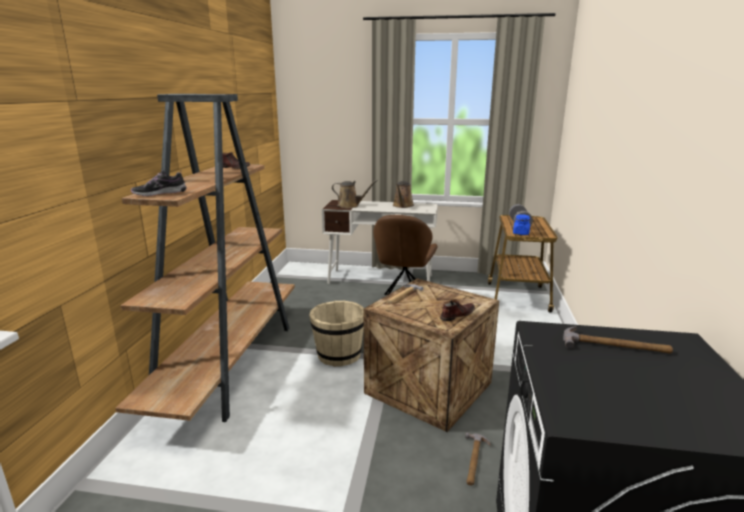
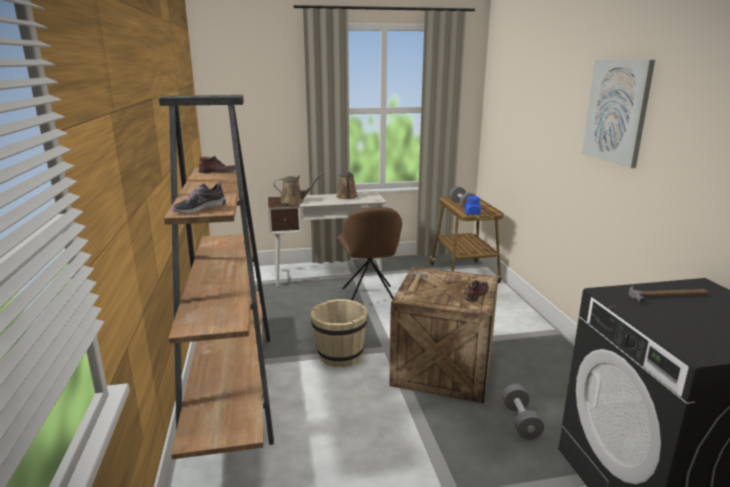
camera: 20 degrees left, 0 degrees up
(474, 460) = (520, 421): hammer -> grey dumbbell
(651, 120) = (617, 111): none -> picture

